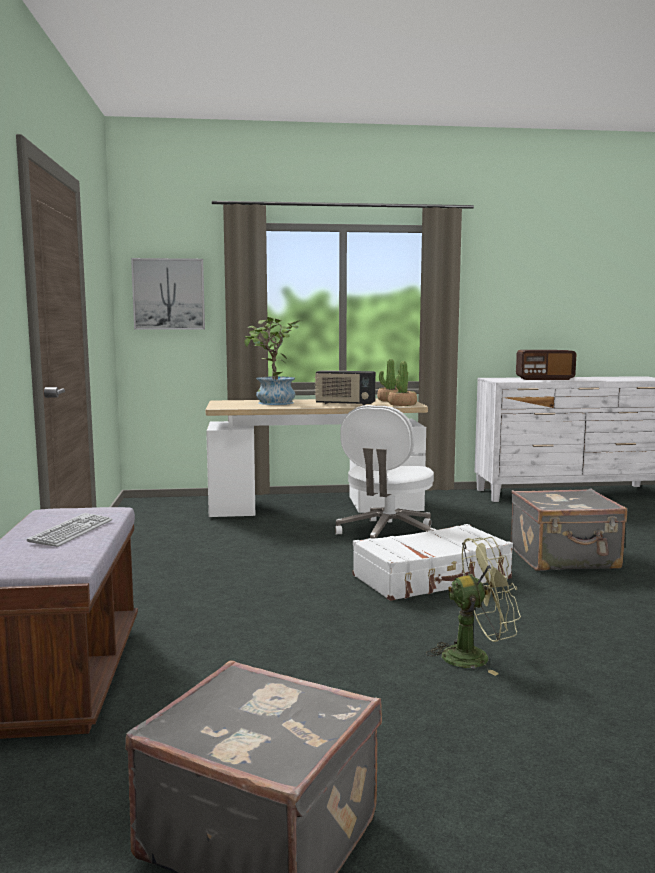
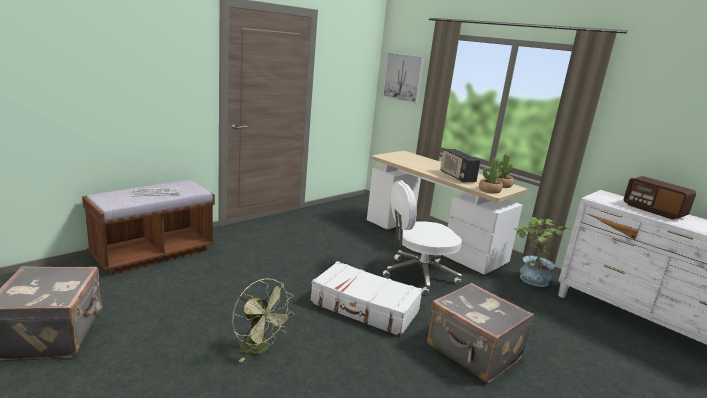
camera: 50 degrees right, 10 degrees up
(272, 403) = (421, 162): potted plant -> potted plant (530, 279)

